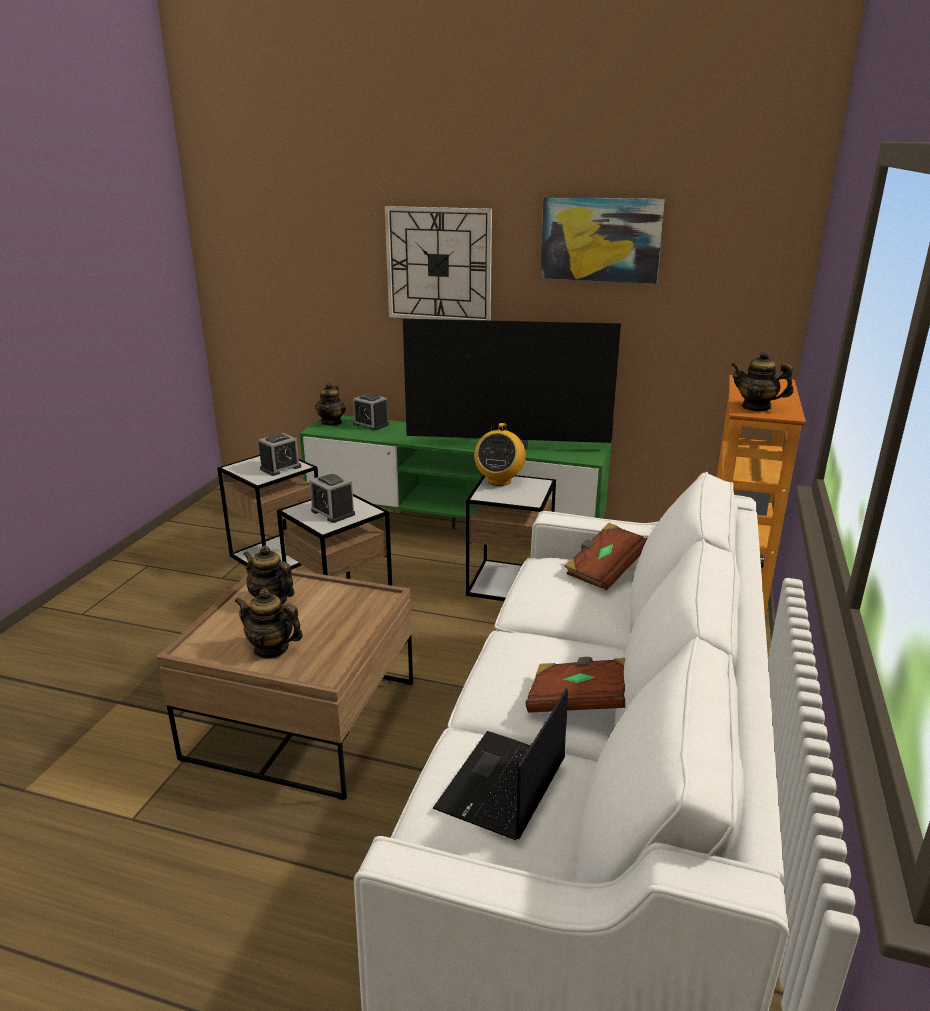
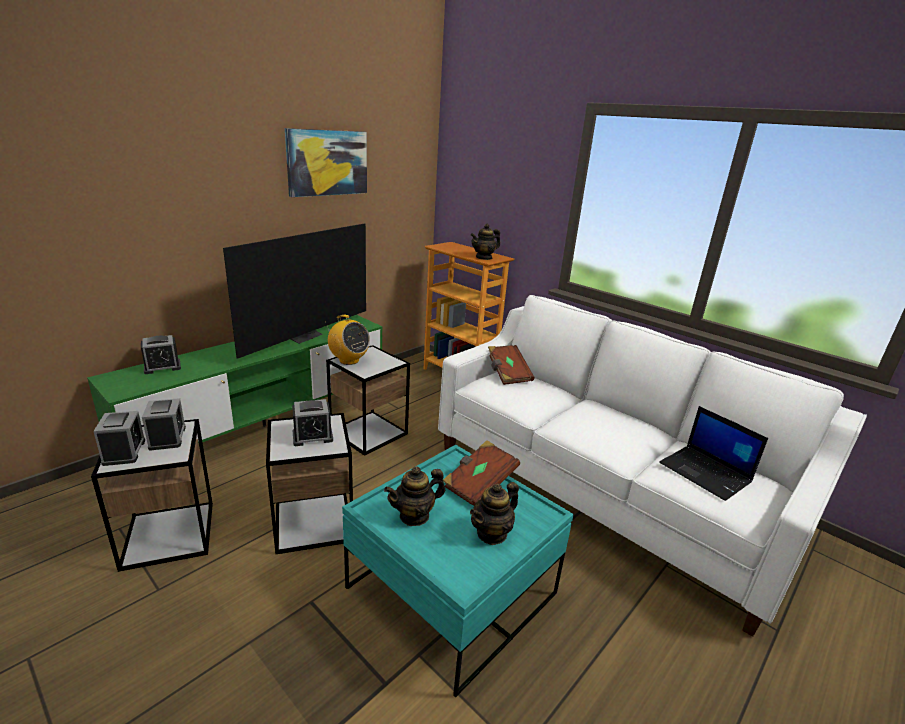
camera: 65 degrees left, 0 degrees up
(251, 464) = (124, 452): none -> alarm clock
(303, 720) = (452, 591): brown coffee table -> turquoise coffee table
(332, 422) = (117, 381): teapot -> none
(439, 265) = (197, 194): wall clock -> none
(579, 702) = (637, 427): brown book -> brown book (479, 484)

